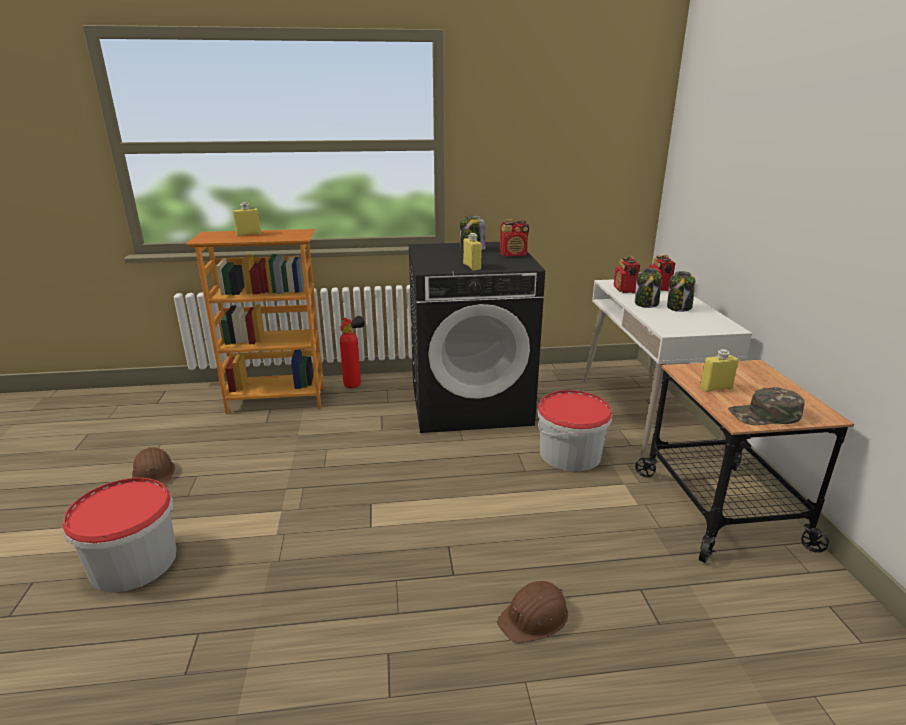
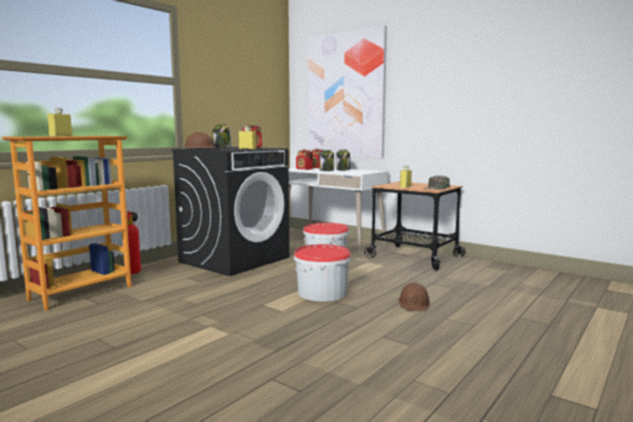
camera: 45 degrees left, 15 degrees down
(134, 562) = (147, 383): bucket -> bucket (322, 292)
(154, 473) = (50, 351): brown hard hat -> brown hard hat (201, 148)
(730, 167) = (345, 95): none -> picture

